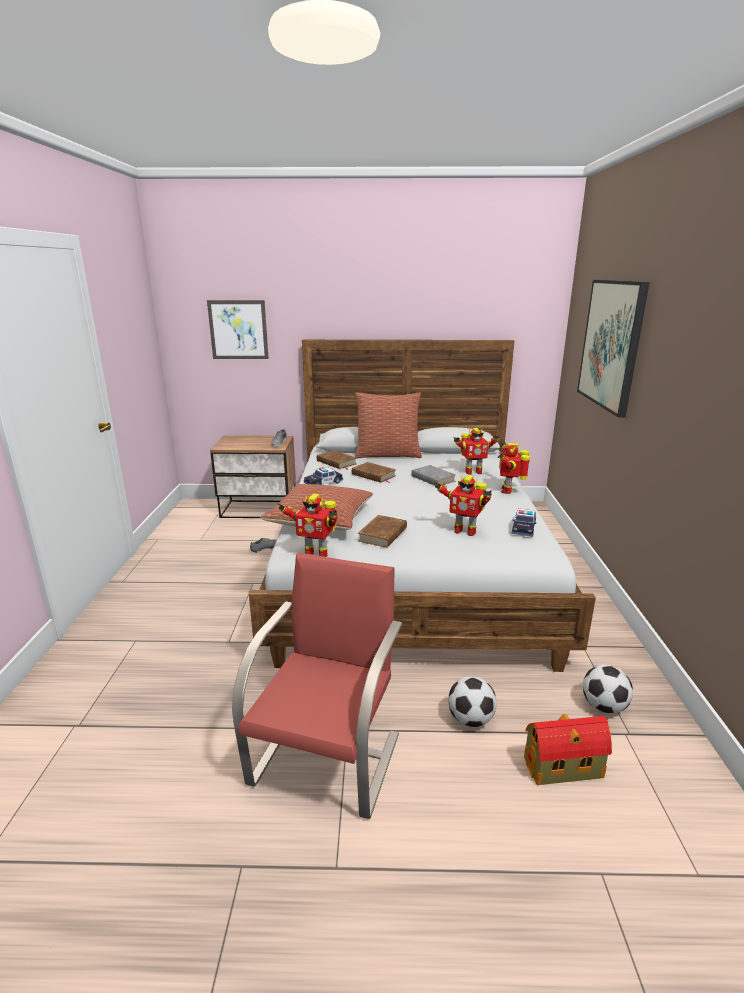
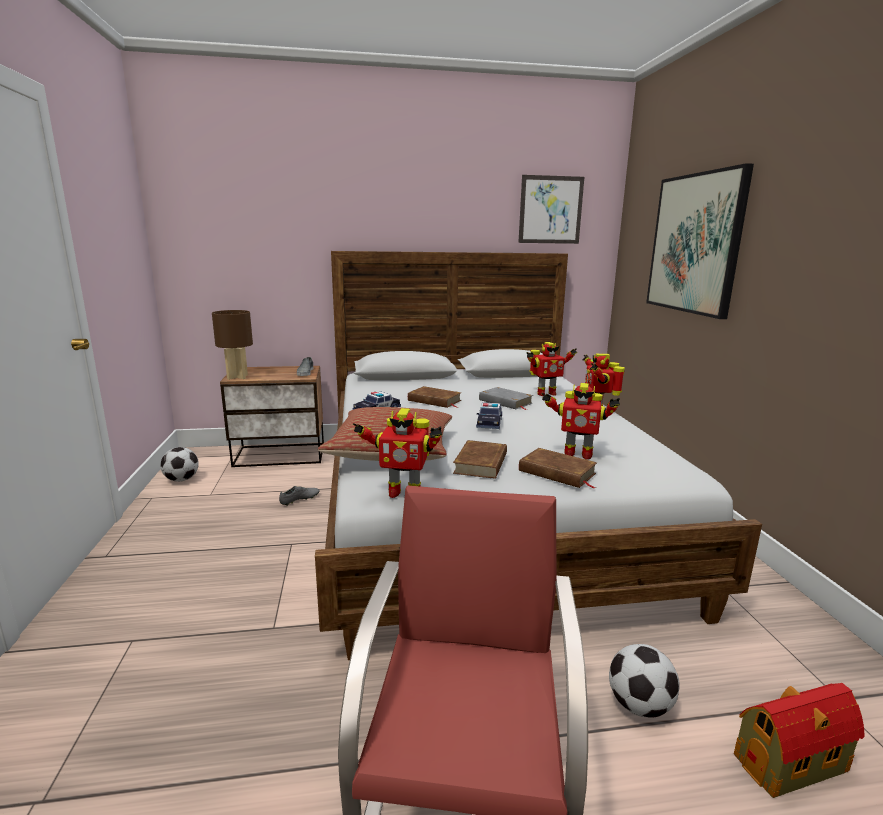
camera: 10 degrees left, 5 degrees down
(224, 446) = (237, 377): none -> brown table lamp
(238, 330) = (252, 239): picture -> picture (550, 210)
(336, 462) = (383, 390): brown book -> brown book (557, 472)
(388, 455) = (439, 380): pillow -> none
(523, 528) = (643, 447): toy car -> toy car (489, 423)
(603, 706) = (789, 664): football -> football (182, 480)

